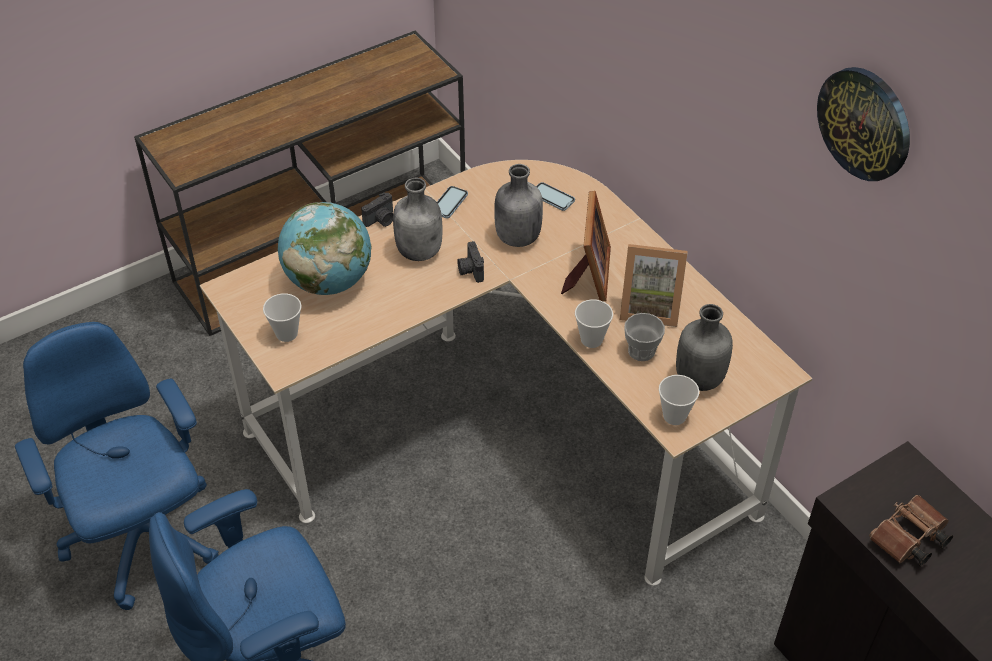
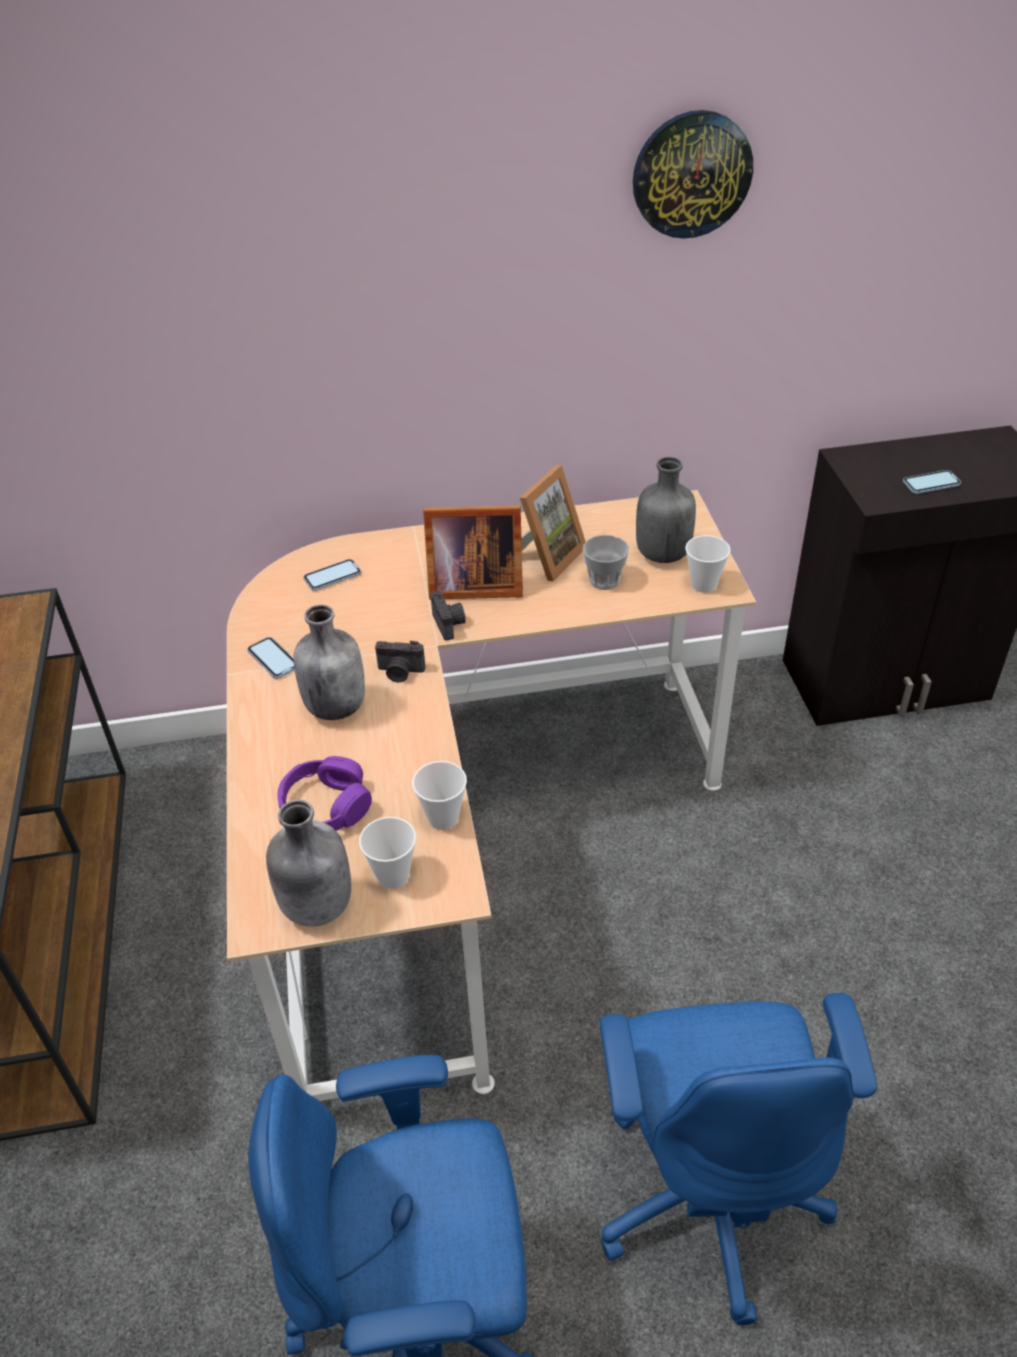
camera: 65 degrees left, 5 degrees down
(329, 281) = (325, 807): globe -> purple headphones
(381, 220) = (252, 727): camera -> camera (449, 624)
(517, 237) = (374, 620): grey bottle -> grey bottle (316, 907)
(588, 275) = (472, 585): picture frame -> picture frame turned 150 degrees clockwise
(591, 339) = (568, 609): cup -> cup (443, 818)
(907, 540) = (931, 483): brown binoculars -> phone

